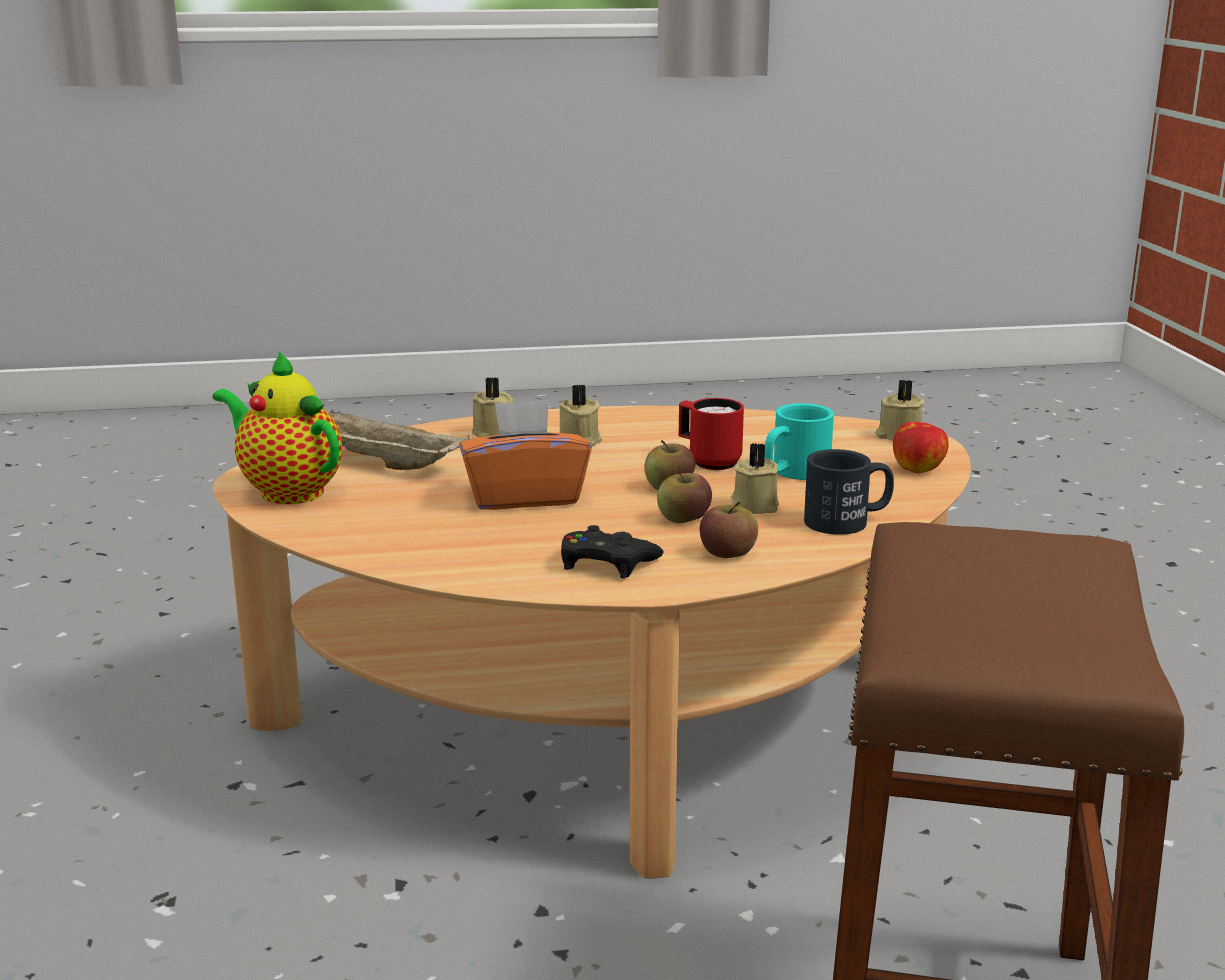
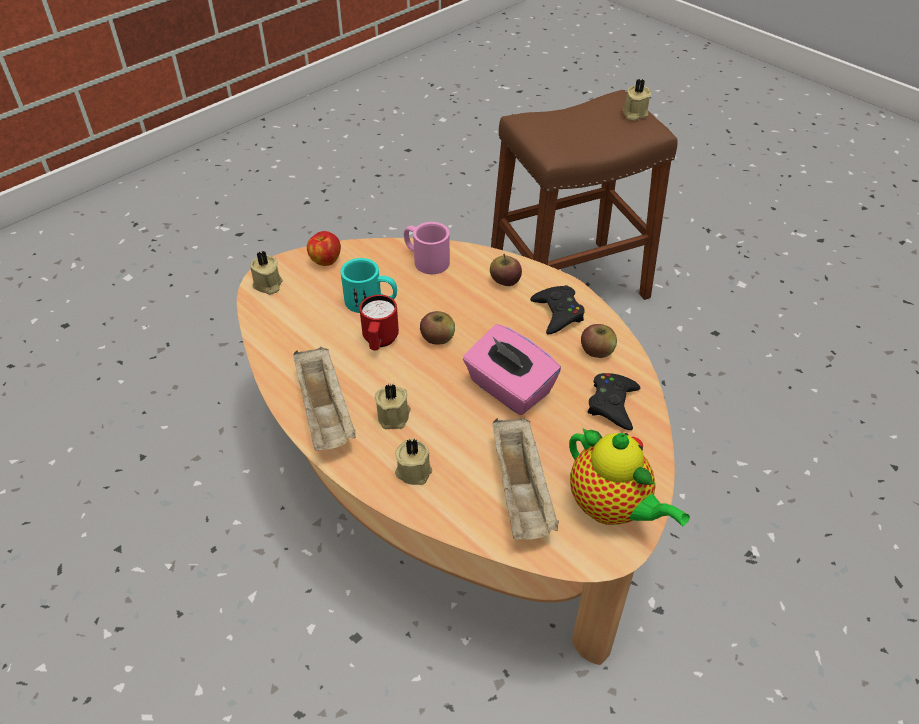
camera: 125 degrees left, 25 degrees up
(287, 491) = (612, 508): teapot -> teapot turned 45 degrees counterclockwise
(401, 538) = (612, 404): none -> black game controller
(524, 497) = (508, 388): orange tissue box -> pink tissue box
(633, 420) = (326, 413): none -> beige tray
(684, 519) = (478, 313): apple -> apple (597, 351)
(754, 505) = (435, 297): beige candle -> beige candle (634, 113)
(848, 521) = (425, 259): black mug -> pink mug

